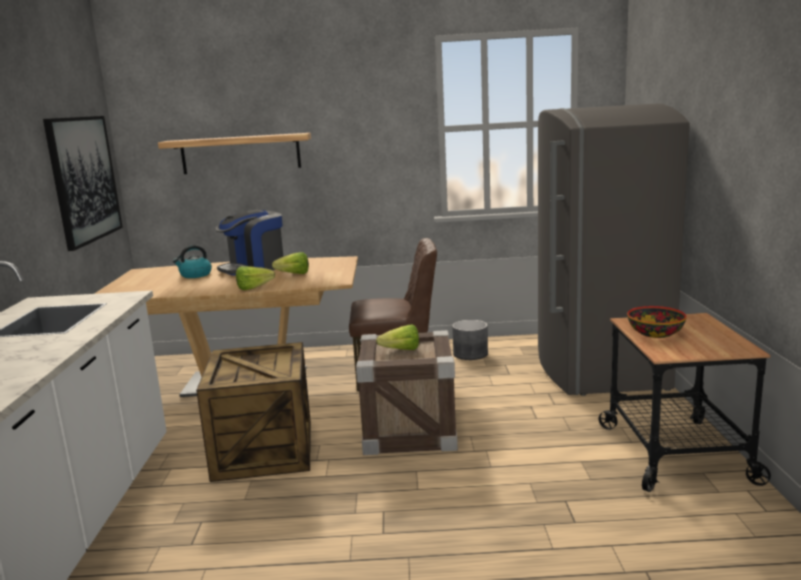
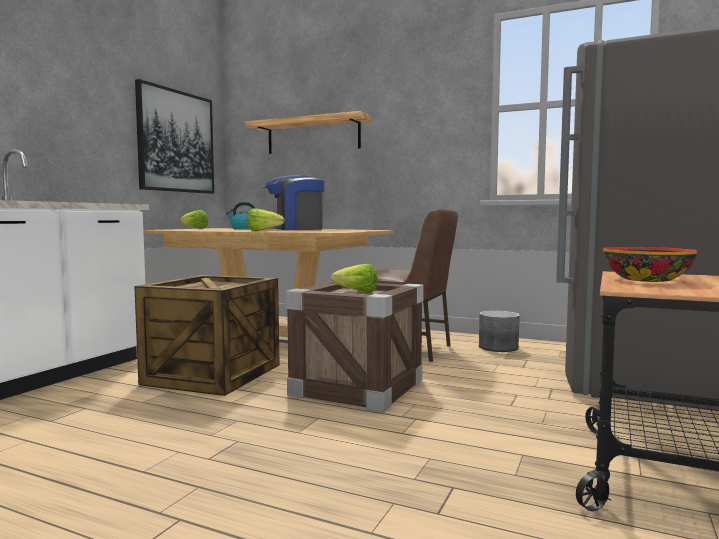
camera: 25 degrees right, 10 degrees down
(291, 274) = (312, 230): lettuce -> lettuce (193, 228)

